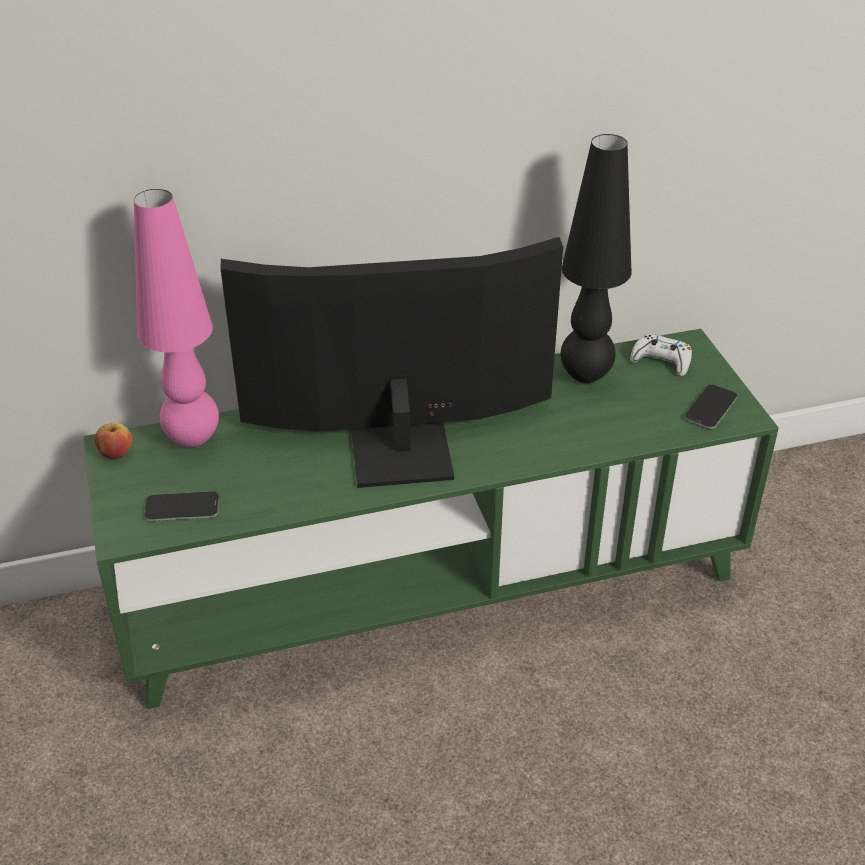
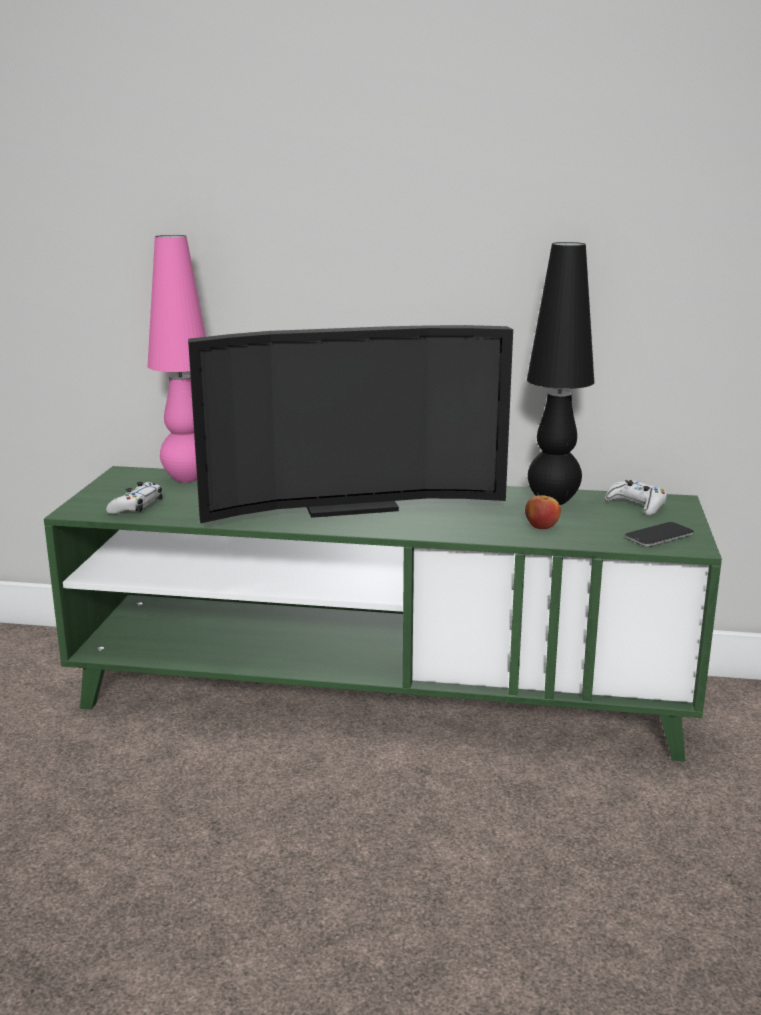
camera: 25 degrees right, 20 degrees down
(116, 453) = (124, 476): apple -> apple (541, 526)
(182, 508) = (136, 506): phone -> white game controller
(401, 439) = (348, 505): television -> television turned 150 degrees clockwise

